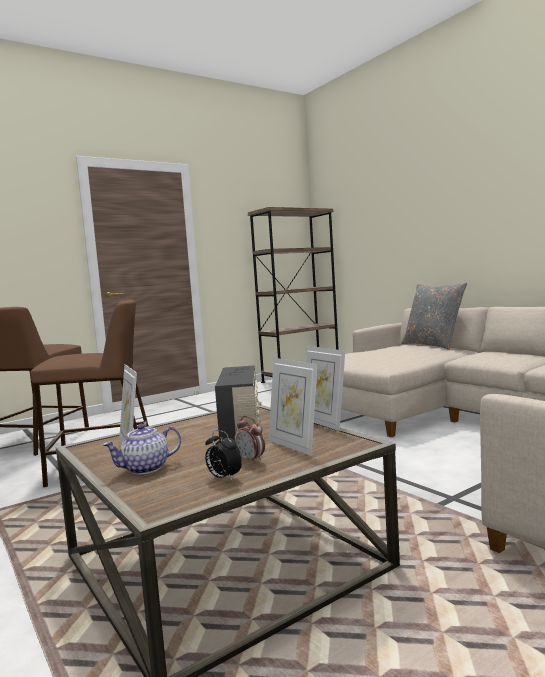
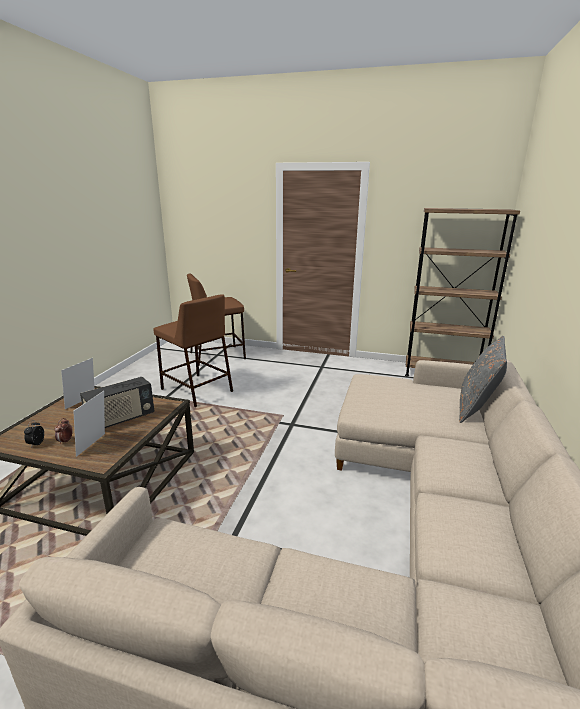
camera: 50 degrees right, 15 degrees up
(145, 469) = (50, 418): teapot -> none
(324, 423) = (144, 440): picture frame -> none

